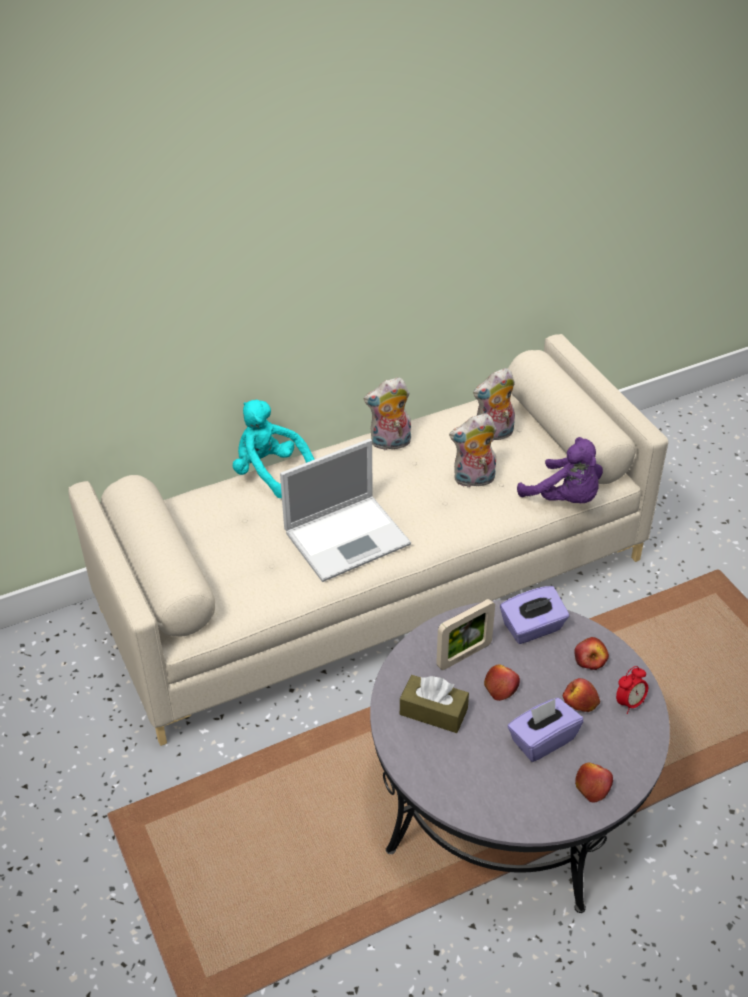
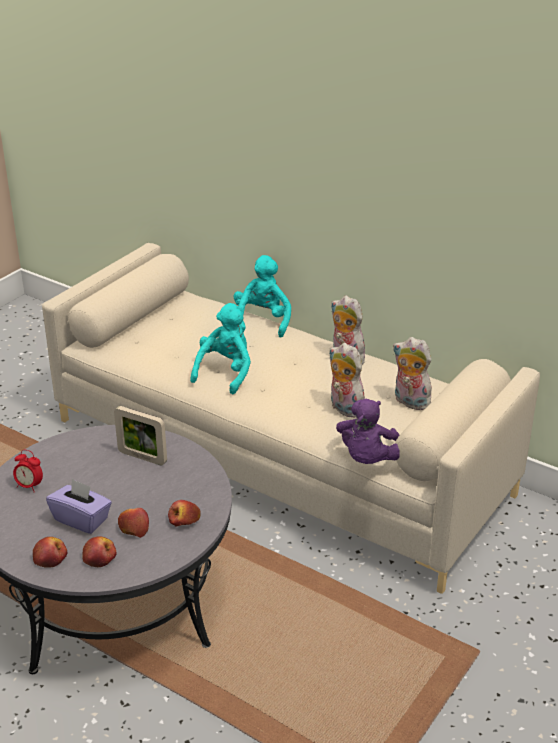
camera: 60 degrees right, 10 degrees down
(349, 537) = (225, 372): laptop -> turquoise plush toy
(433, 712) = (77, 460): brown tissue box -> none
(501, 686) = (123, 484): apple -> apple (100, 557)
(532, 628) = (196, 481): purple tissue box -> none
(629, 703) = (150, 554): alarm clock -> alarm clock (29, 486)

